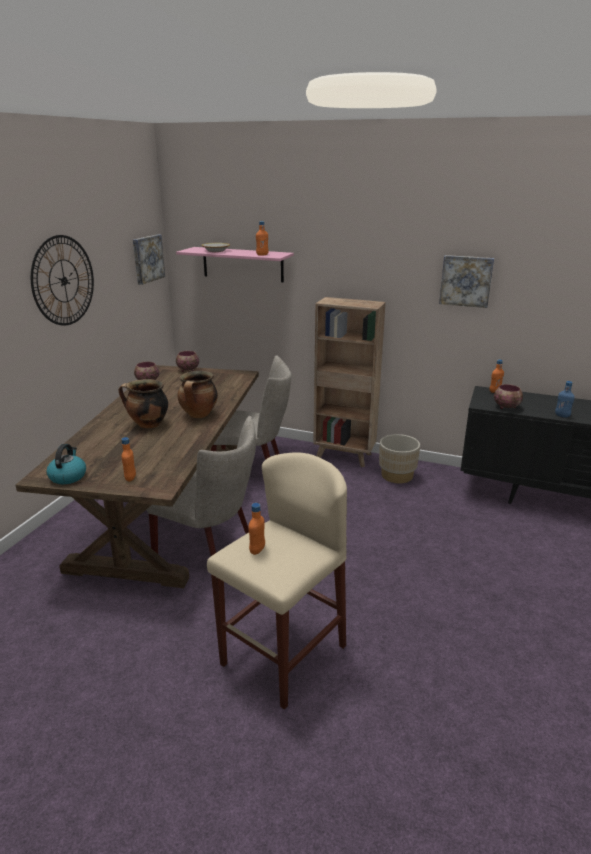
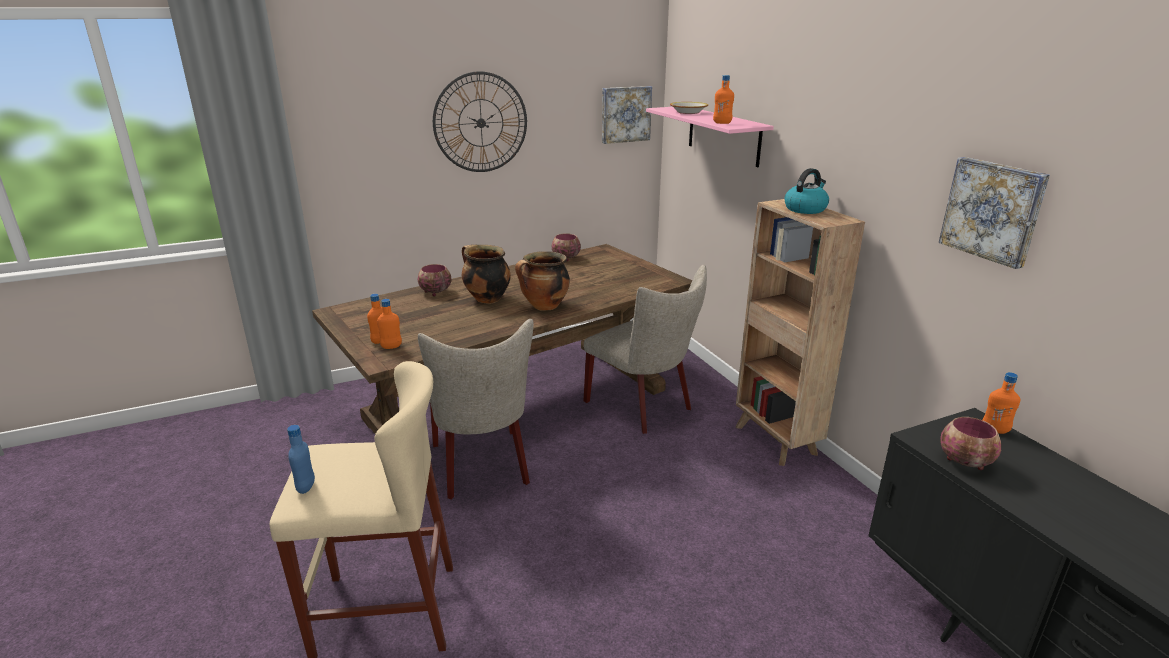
camera: 45 degrees right, 0 degrees up
(68, 476) = (349, 319): kettle -> kettle (805, 209)
(187, 370) = (624, 258): bowl -> bowl (434, 292)
(257, 550) = (334, 461): orange bottle -> orange bottle (391, 347)
(397, 475) = (812, 500): beige planter -> none
(562, 416) = (1059, 526): blue bottle -> blue bottle (306, 487)

